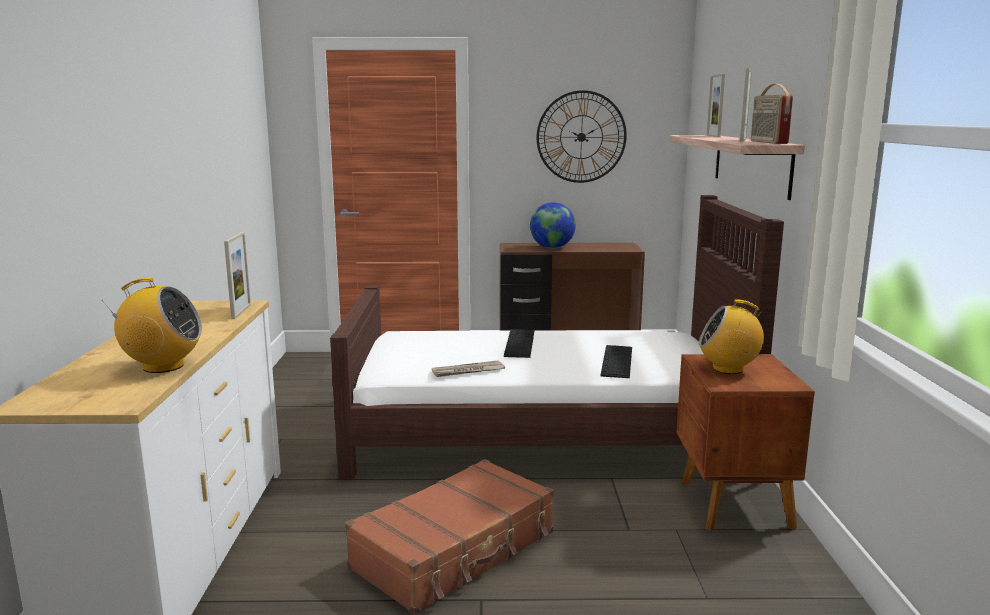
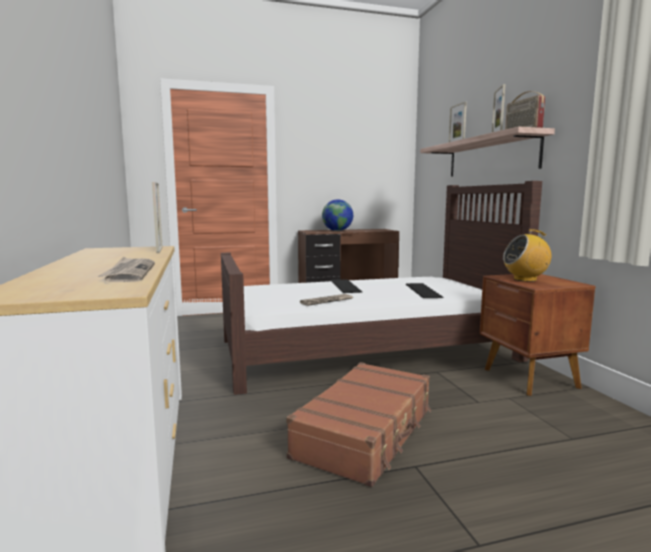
camera: 15 degrees left, 5 degrees down
(162, 366) = (129, 273): radio -> newspaper
(581, 137) = (350, 158): wall clock -> none

